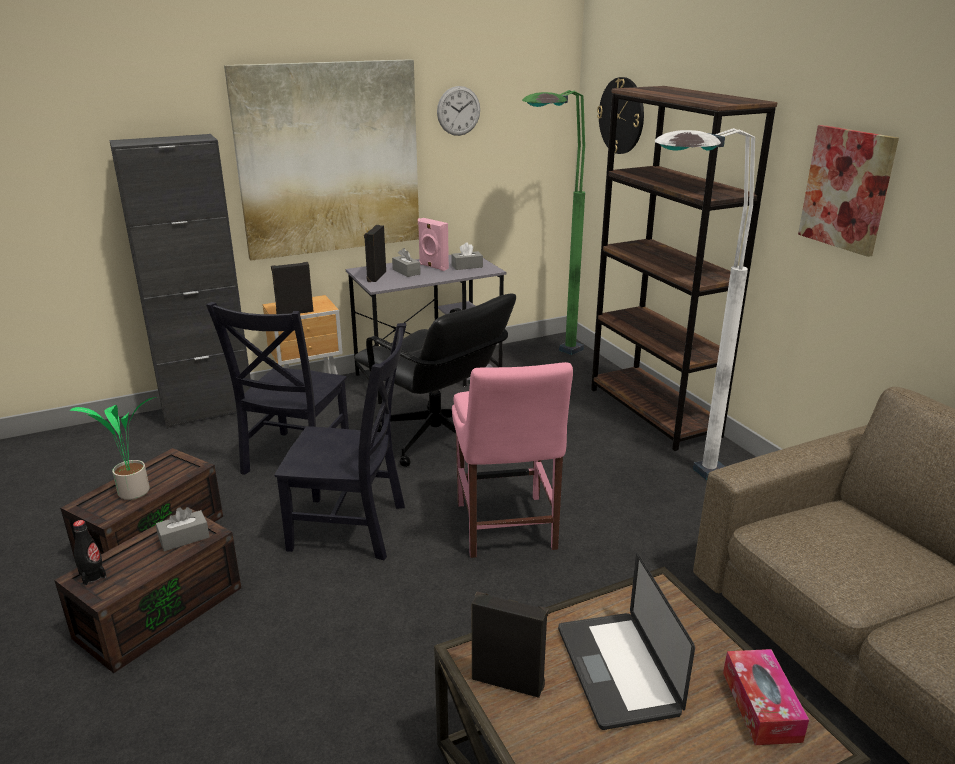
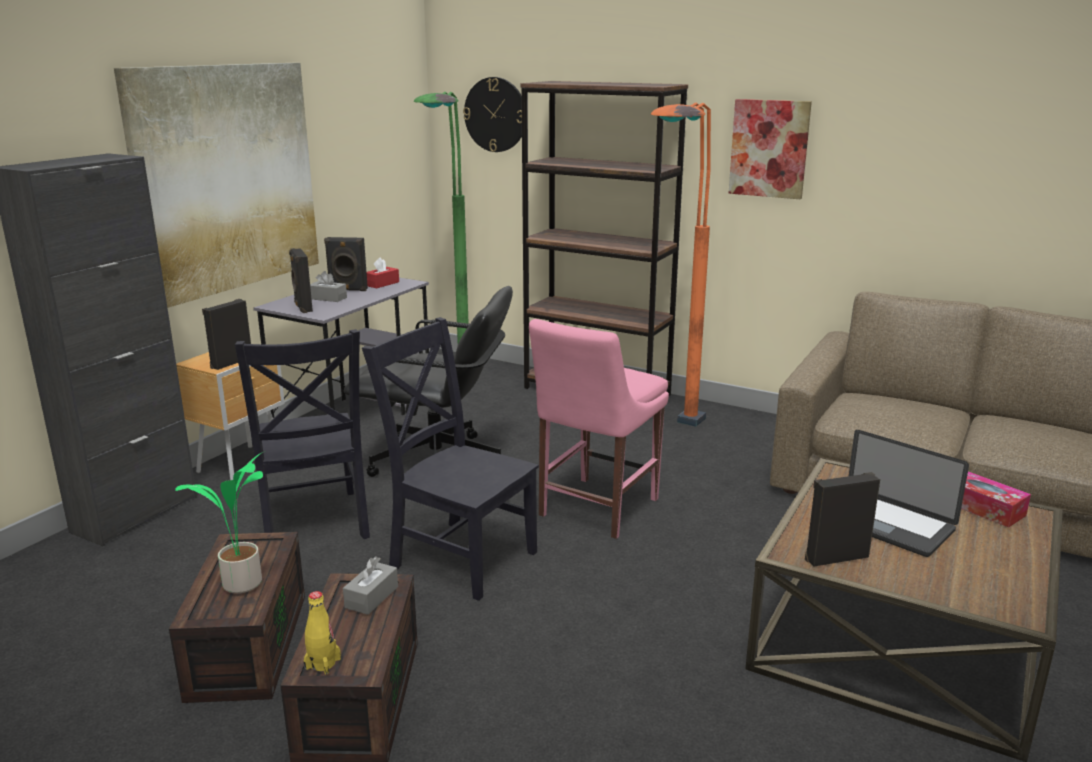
camera: 35 degrees left, 5 degrees down
(93, 576) = (322, 663): black bottle -> yellow bottle
(353, 528) = (459, 557): black chair -> black chair turned 120 degrees counterclockwise
(432, 267) = (348, 290): pink speaker -> black speaker
(458, 111) = (337, 118): wall clock -> none
(467, 266) = (382, 284): grey tissue box -> red tissue box
(506, 529) = (595, 509): pink chair -> pink chair turned 75 degrees clockwise
(666, 481) = (670, 436): white floor lamp -> orange floor lamp

